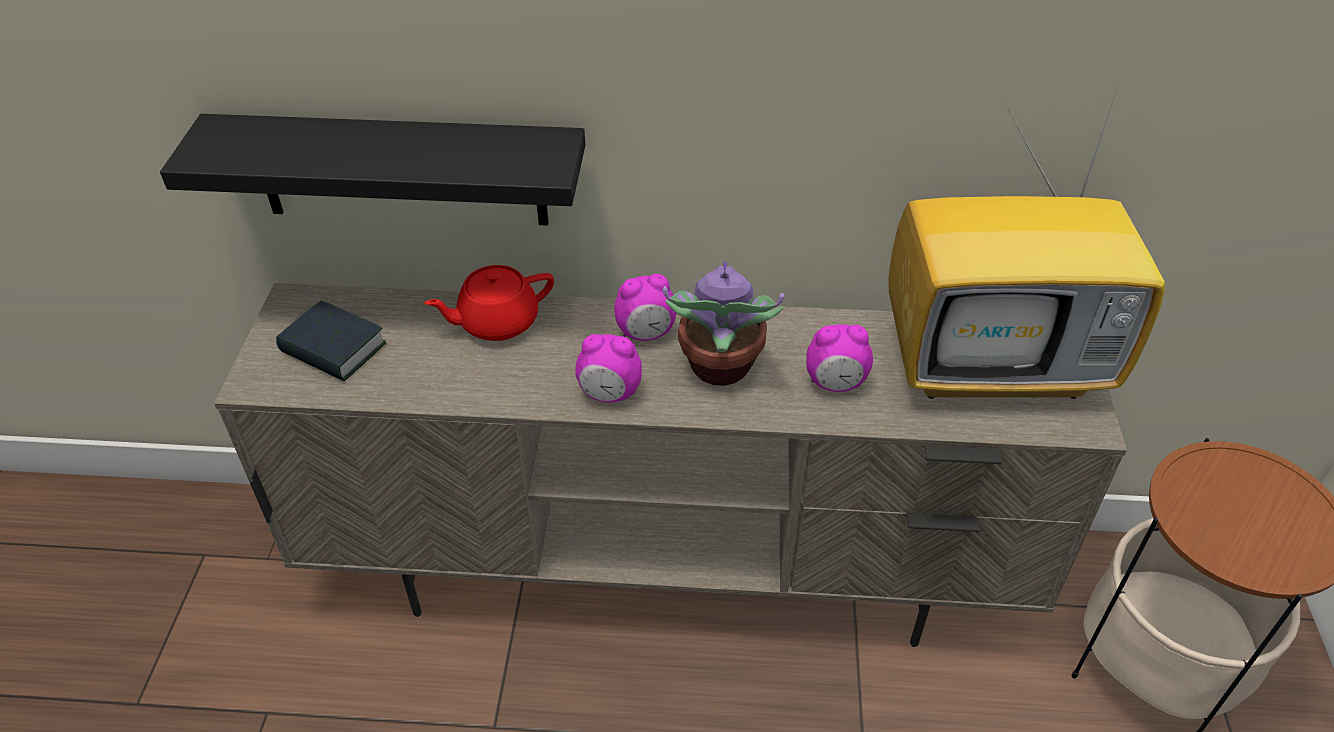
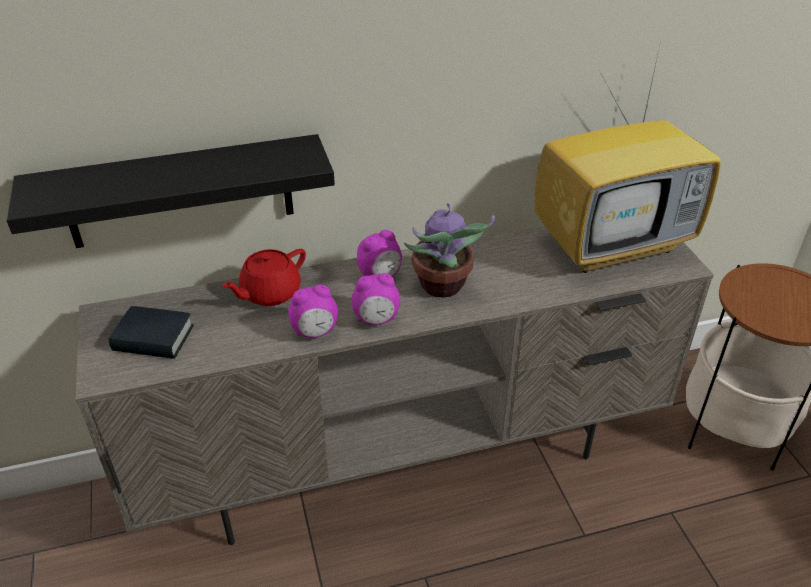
camera: 20 degrees left, 5 degrees down
(835, 383) = (522, 278): alarm clock -> alarm clock (315, 332)

